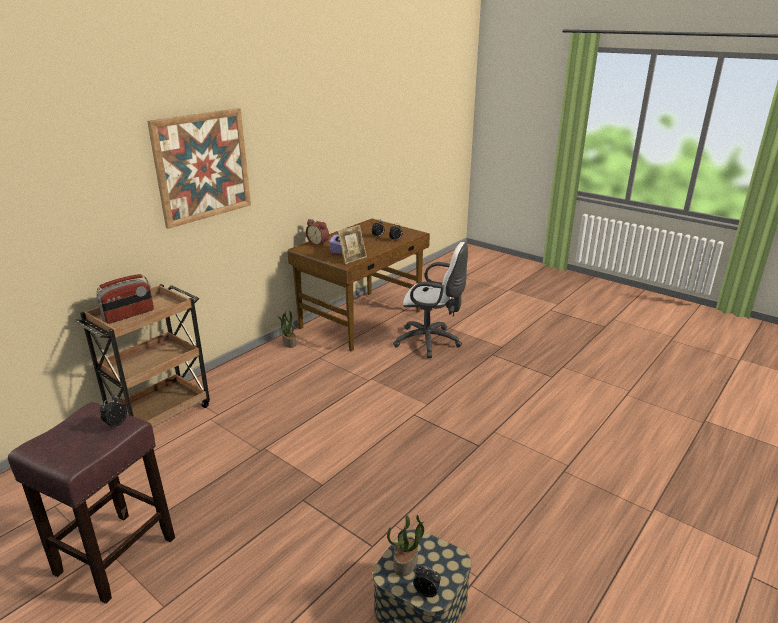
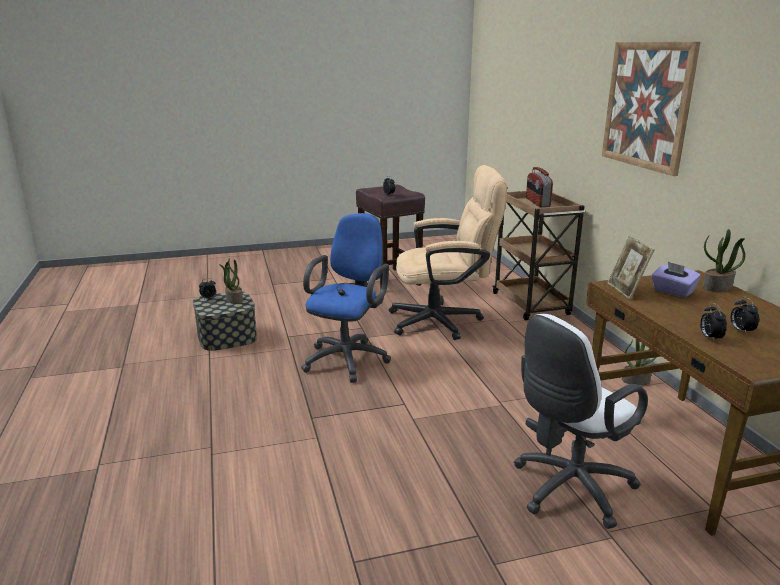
camera: 125 degrees right, 5 degrees down
(243, 451) = (444, 321): none -> beige office chair
(318, 243) = (717, 287): alarm clock -> potted plant
(376, 474) = (348, 358): none -> blue office chair

